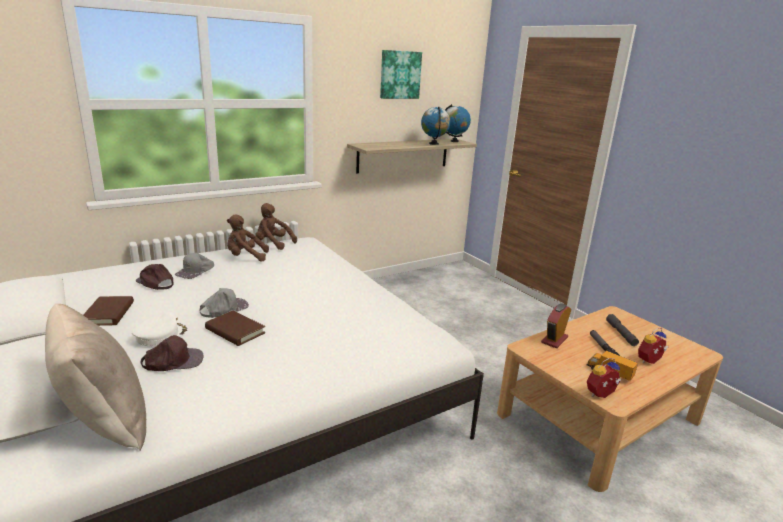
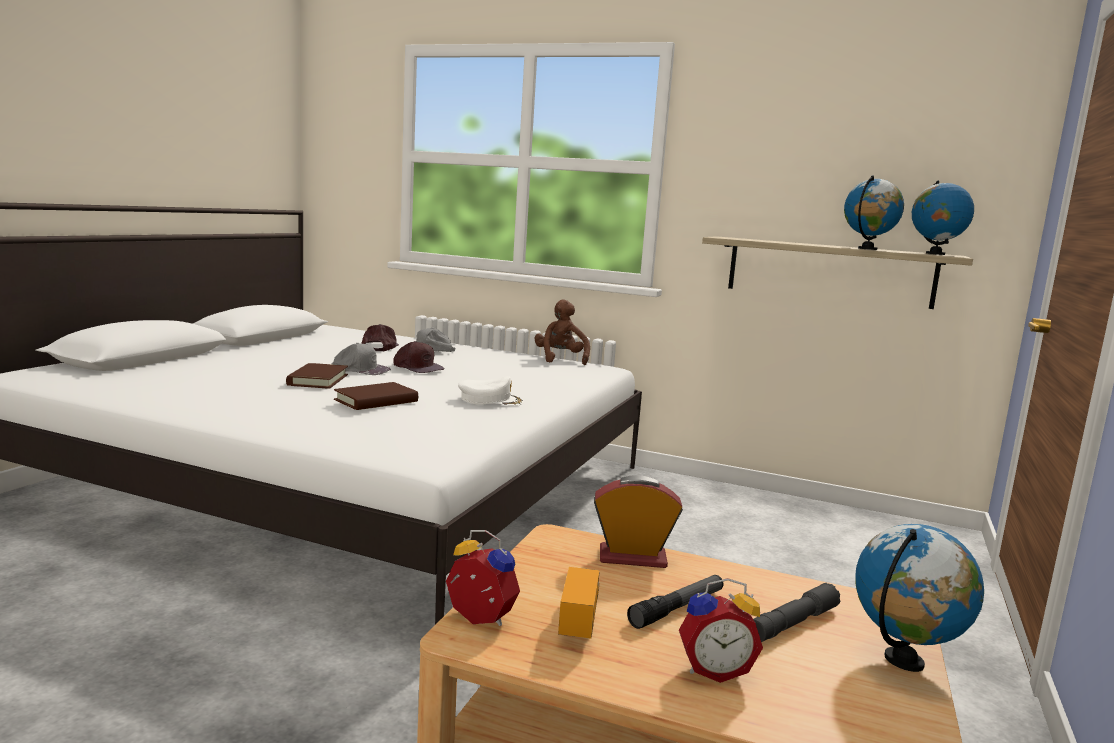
camera: 55 degrees right, 10 degrees down
(104, 422) = (114, 378): beige pillow -> none
(108, 313) = (296, 348): brown book -> brown book (376, 401)
(161, 335) = (277, 364): white cap -> white cap (490, 400)
(173, 361) = (233, 375): brown cap -> brown cap (417, 367)
(245, 257) = (500, 357): brown plush toy -> none
(399, 75) = (831, 127): picture -> none
(650, 328) = (904, 661): none -> globe
(650, 362) = (714, 670): alarm clock -> alarm clock turned 150 degrees clockwise

